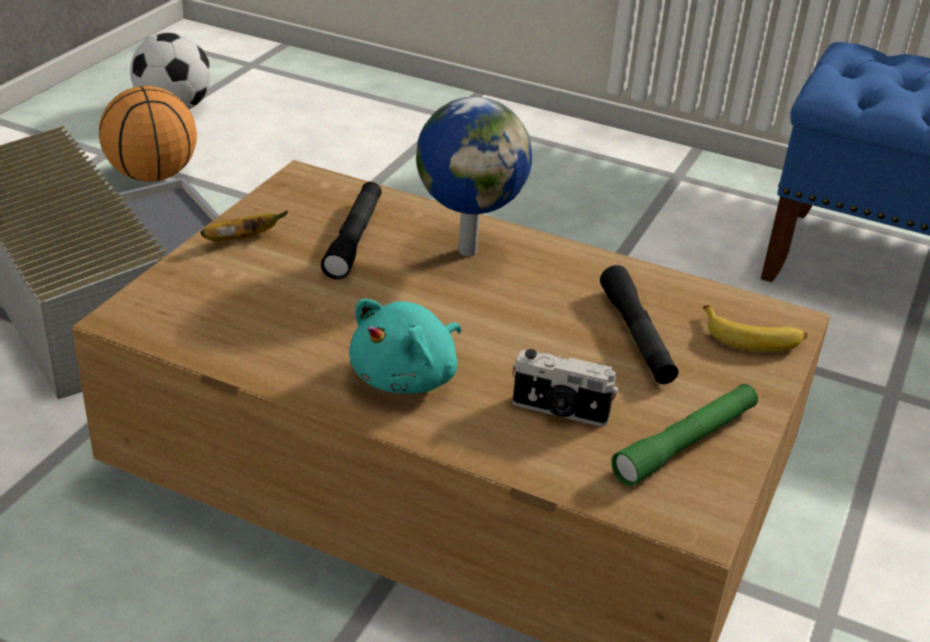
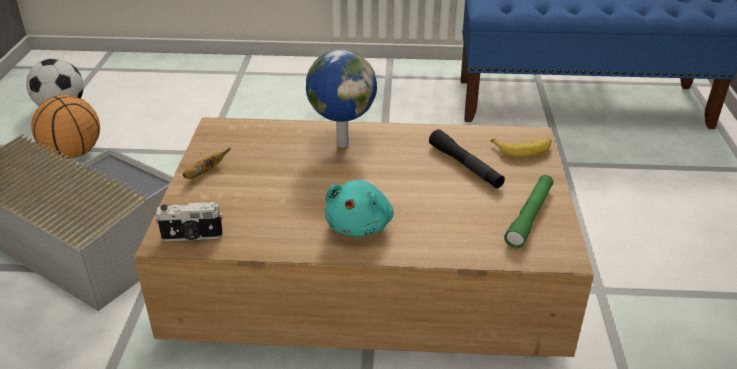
camera: 20 degrees left, 0 degrees up
(354, 239) = (272, 154): black flashlight -> none
(559, 412) = (455, 219): camera -> camera (192, 237)

